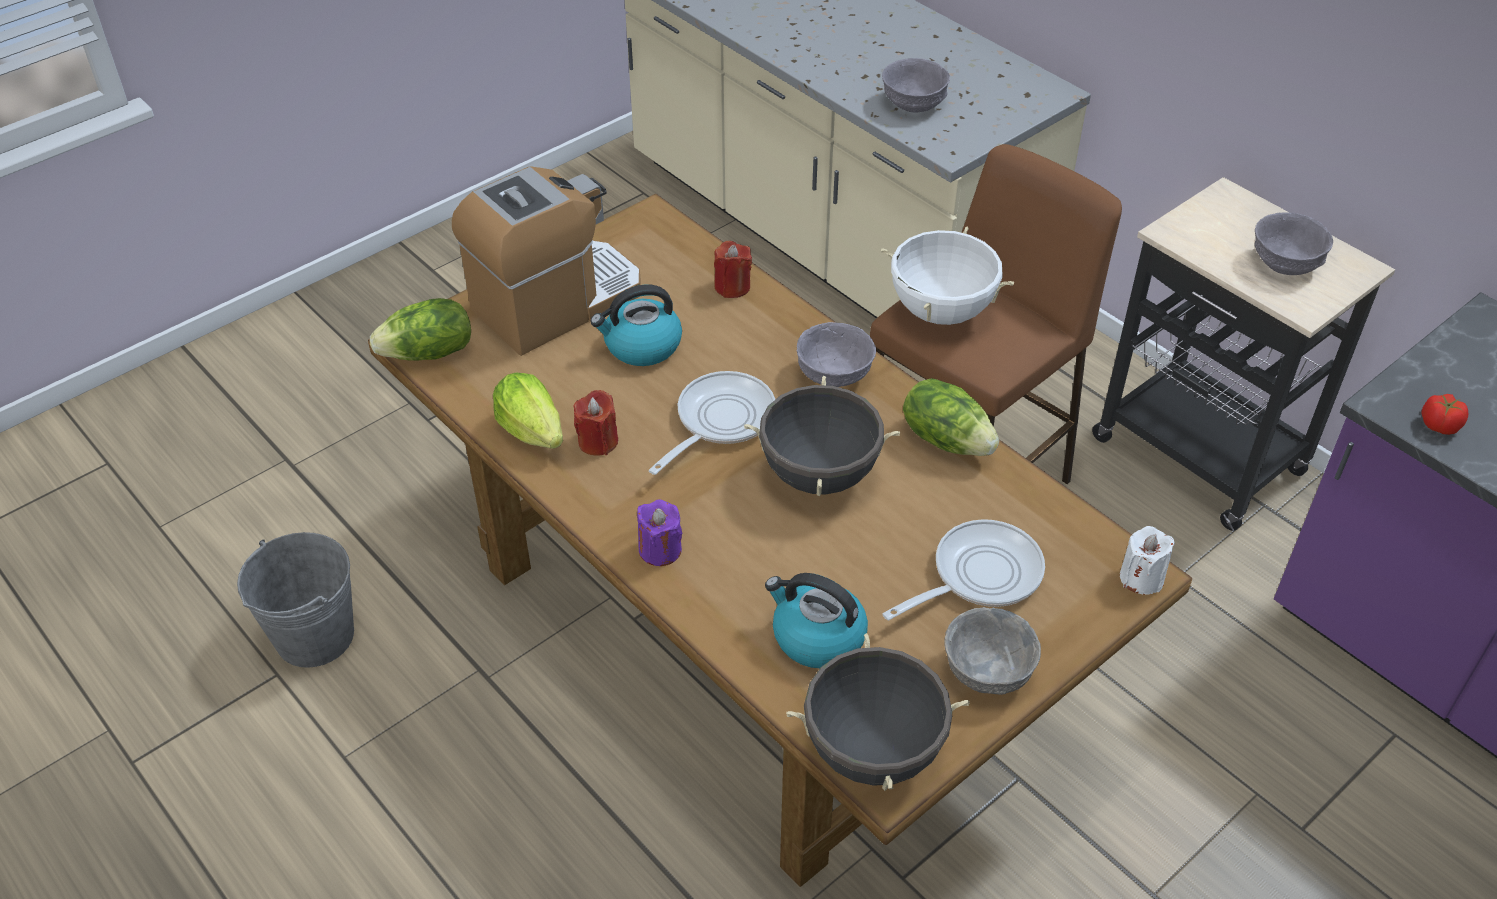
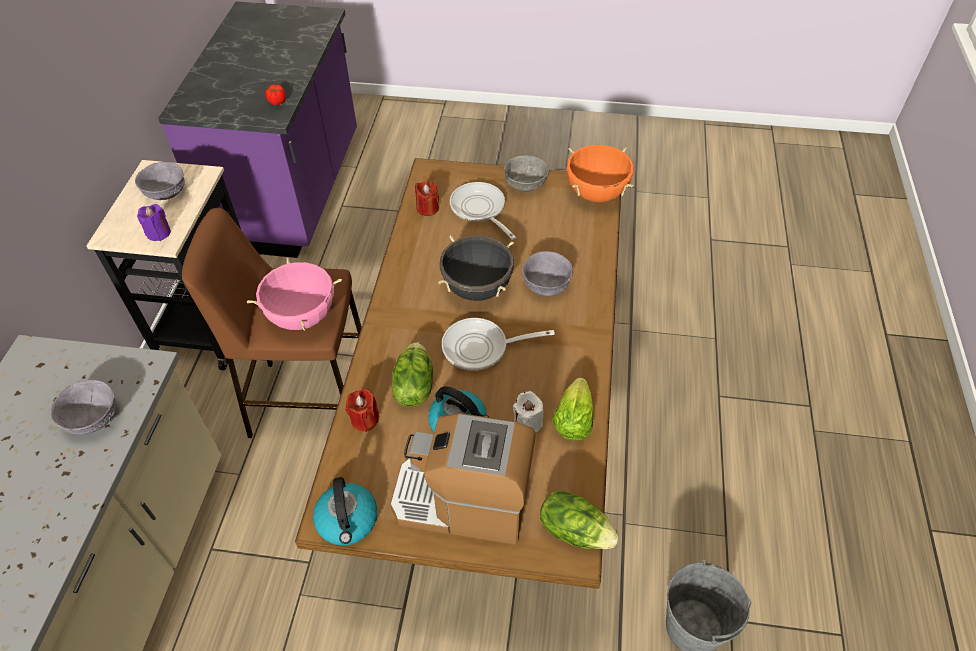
camera: 130 degrees left, 5 degrees up
(598, 441) = (548, 386): red candle -> red candle (427, 208)
(660, 550) = (583, 312): purple candle -> purple candle (159, 233)
(817, 637) = (566, 236): kettle -> kettle (348, 521)
(833, 375) = (401, 326): grey bowl -> grey bowl (547, 285)
(872, 751) = (596, 194): black cooking pot -> orange cooking pot
(941, 312) = (302, 316): white cooking pot -> pink cooking pot
(947, 439) = (406, 260): lettuce -> lettuce (413, 386)
(979, 575) = (480, 210): frying pan -> frying pan turned 45 degrees clockwise
(1141, 578) = (430, 169): white candle -> white candle (527, 423)

